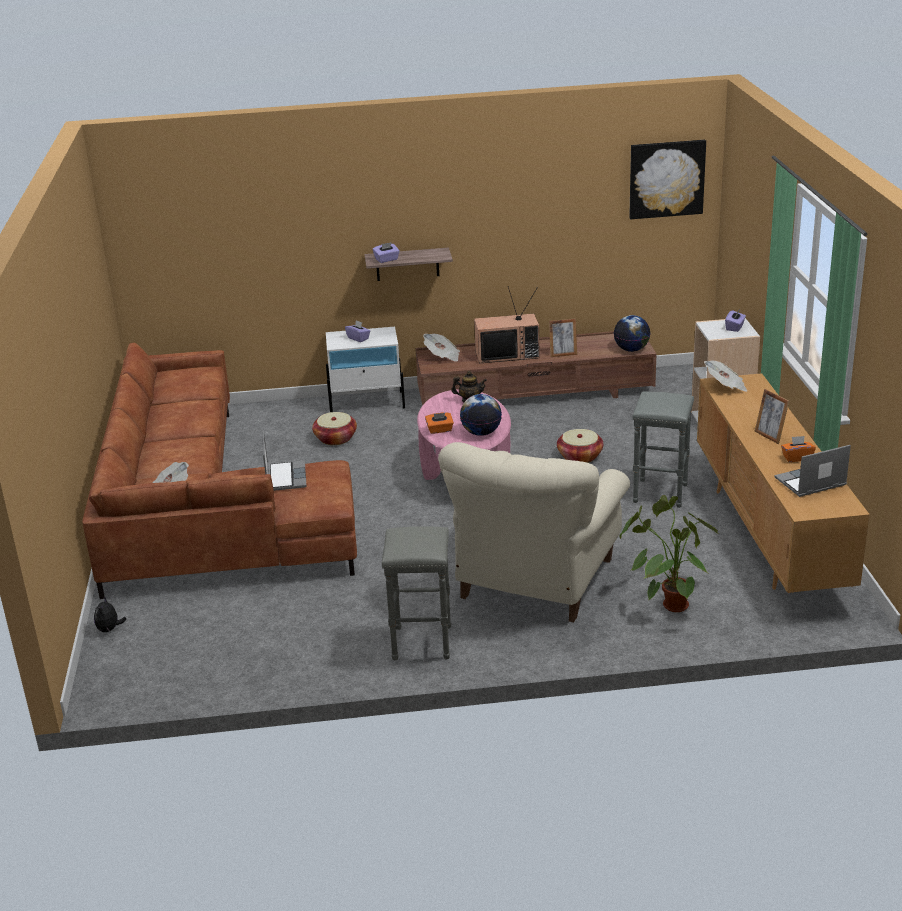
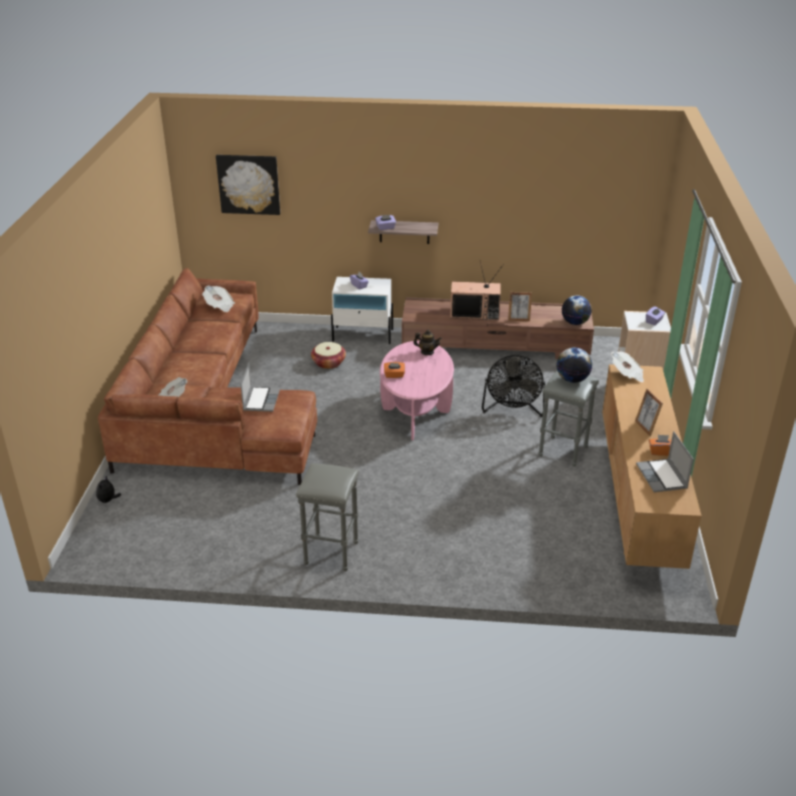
camera: 10 degrees right, 5 degrees up
(442, 356) = (424, 308): newspaper -> newspaper (219, 306)
(481, 433) = (425, 383): globe -> globe (572, 379)
(535, 580) = (437, 513): beige armchair -> none
(580, 456) = (510, 408): basket -> black fan
(666, 179) = (622, 187): picture -> picture (249, 184)
(667, 599) = (535, 548): potted plant -> none
(810, 483) = (662, 477): laptop -> laptop turned 90 degrees counterclockwise

